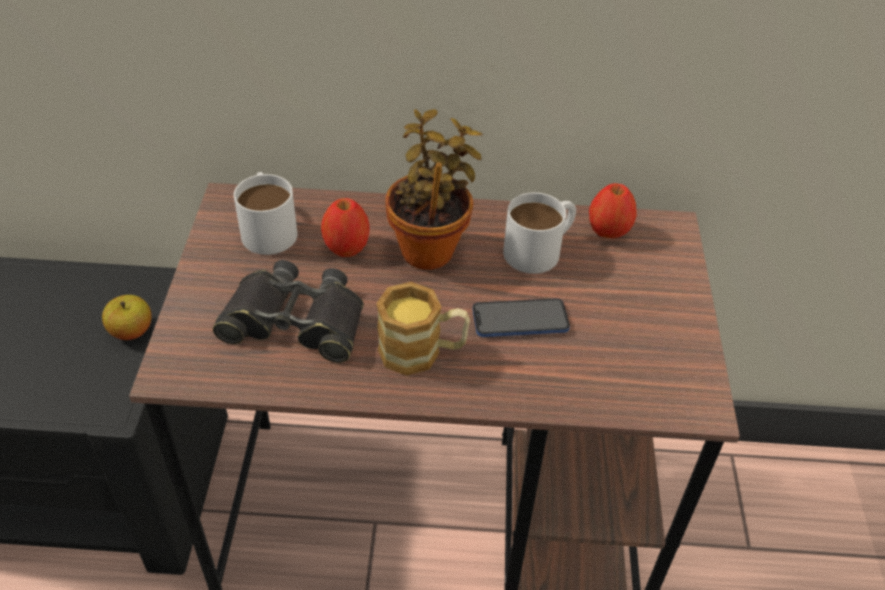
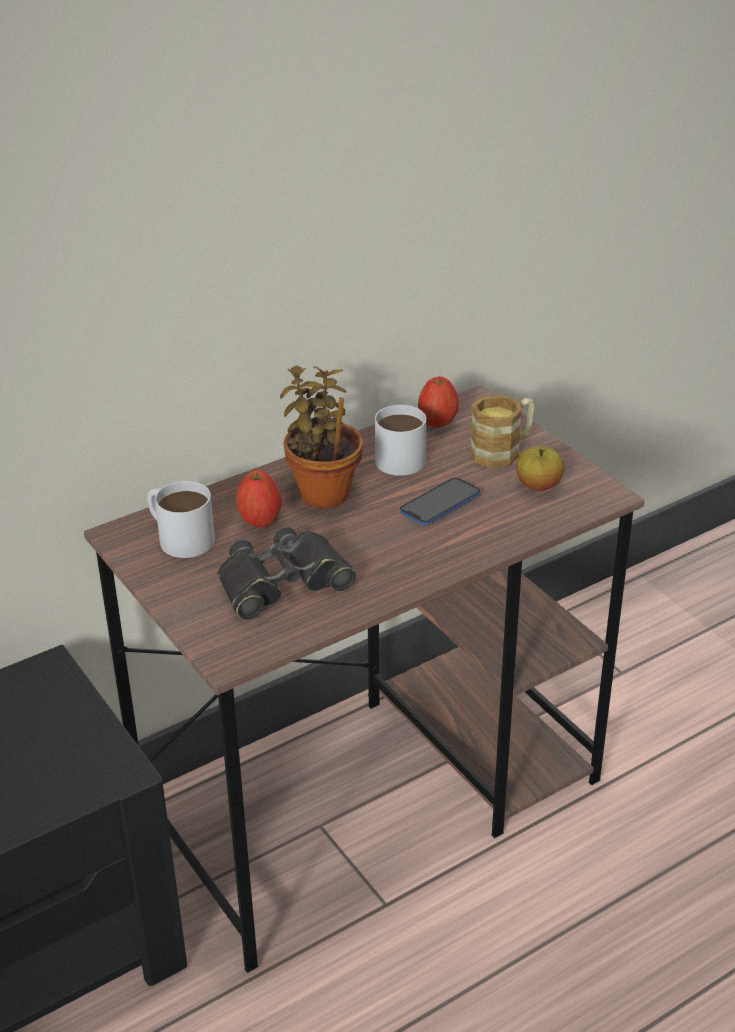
camera: 35 degrees left, 10 degrees down
(131, 331) = (66, 713): apple -> apple (538, 485)
(422, 352) = (397, 554): mug -> mug (503, 450)

